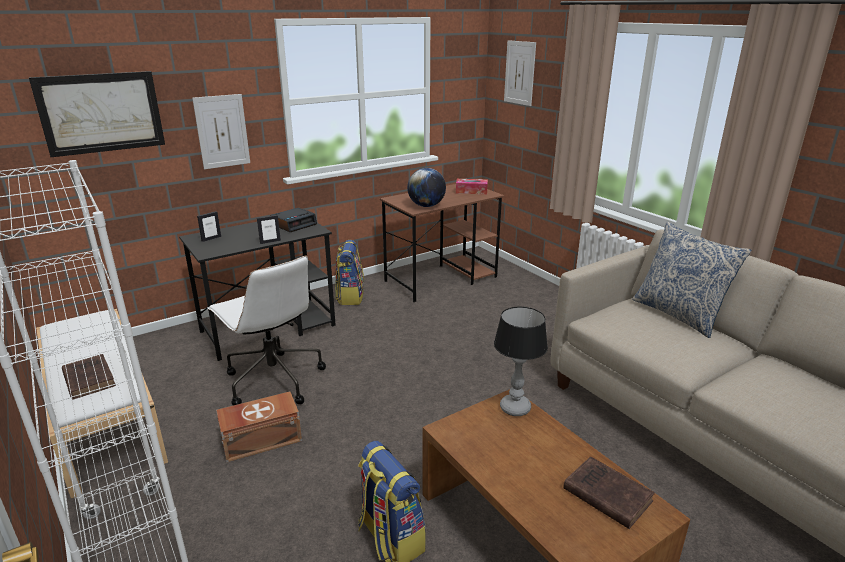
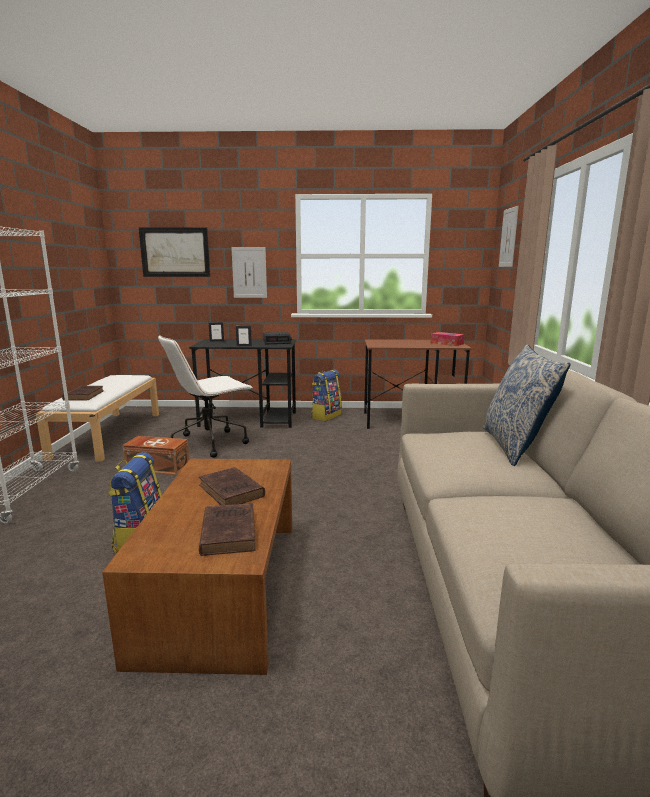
camera: 35 degrees right, 10 degrees down
(273, 380) = (210, 443): white office chair -> white office chair turned 60 degrees clockwise
(426, 206) = (389, 345): globe -> none
(515, 407) = (268, 468): table lamp -> none
(533, 450) = (232, 492): none -> brown book

